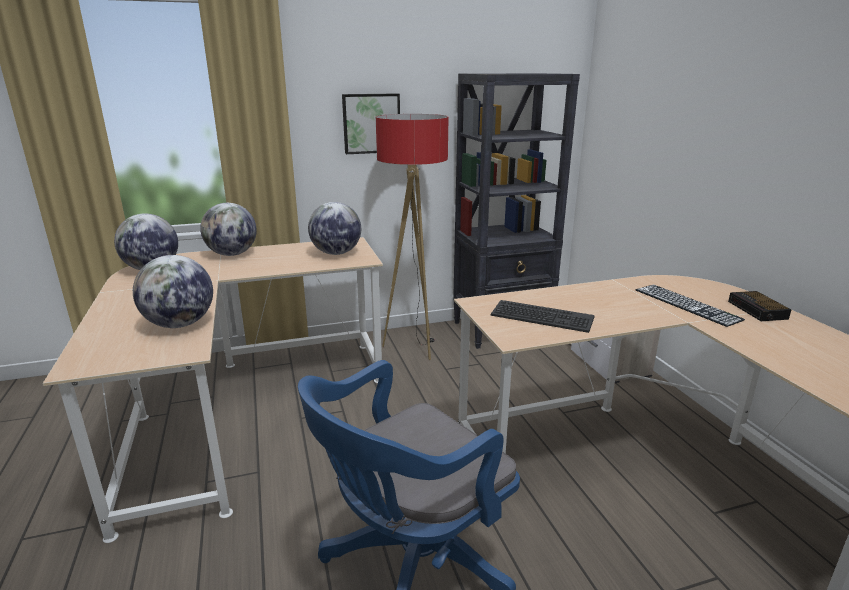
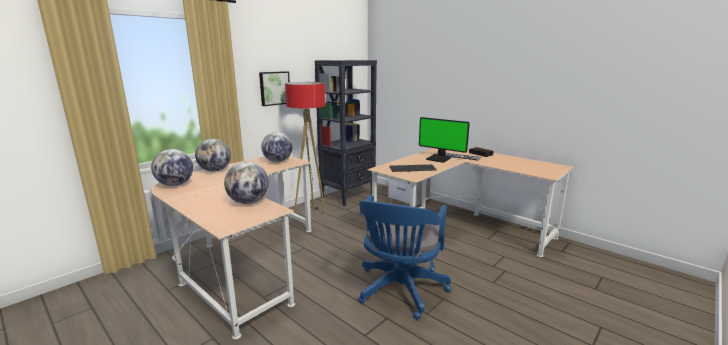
camera: 30 degrees left, 5 degrees down
(634, 304) = (439, 159): none -> monitor

